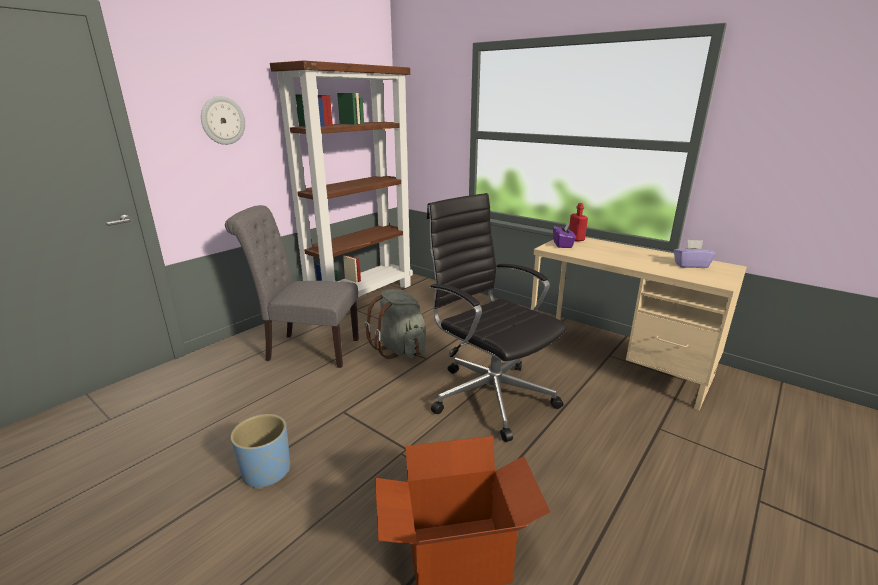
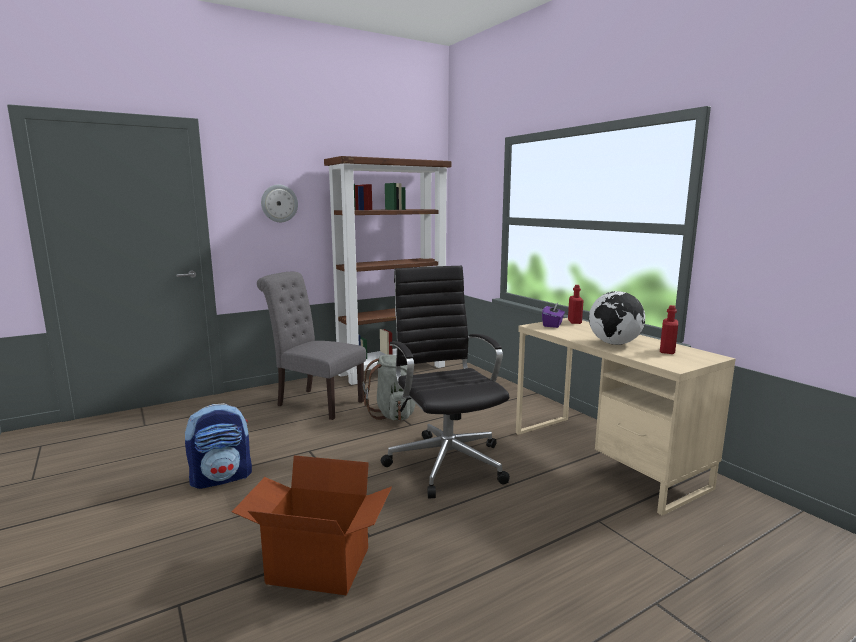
camera: 20 degrees right, 10 degrees down
(266, 471) = (222, 478): blue planter -> backpack
(641, 262) = (614, 344): none -> globe
(690, 265) = (667, 351): purple tissue box -> red bottle

